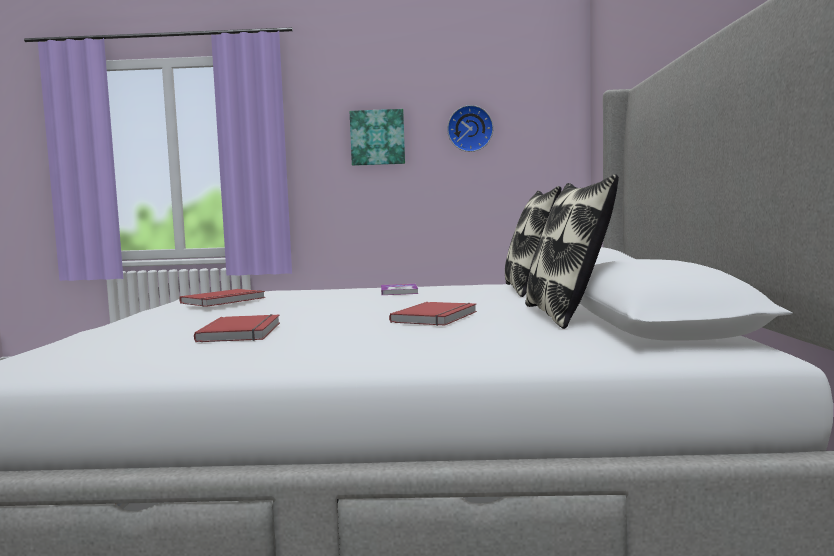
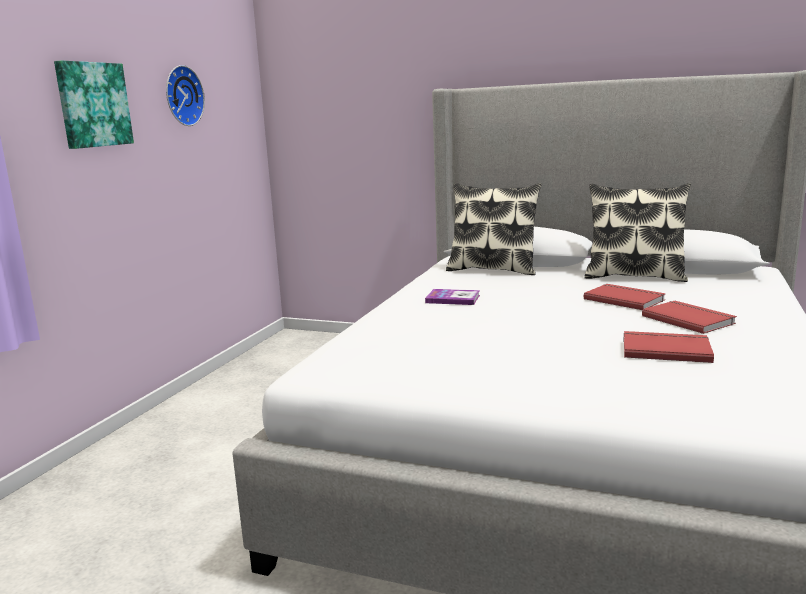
camera: 70 degrees left, 10 degrees up
(225, 301) = (468, 355): red book -> red book (689, 319)

